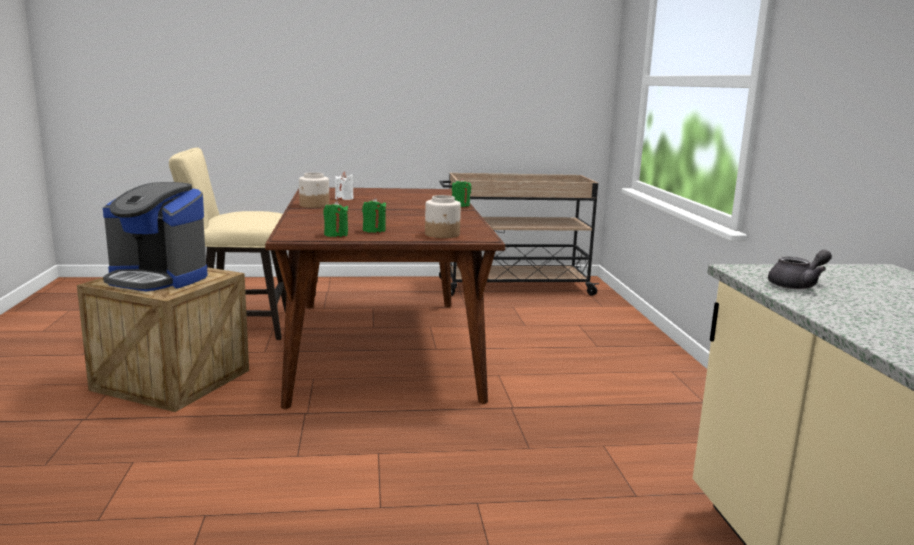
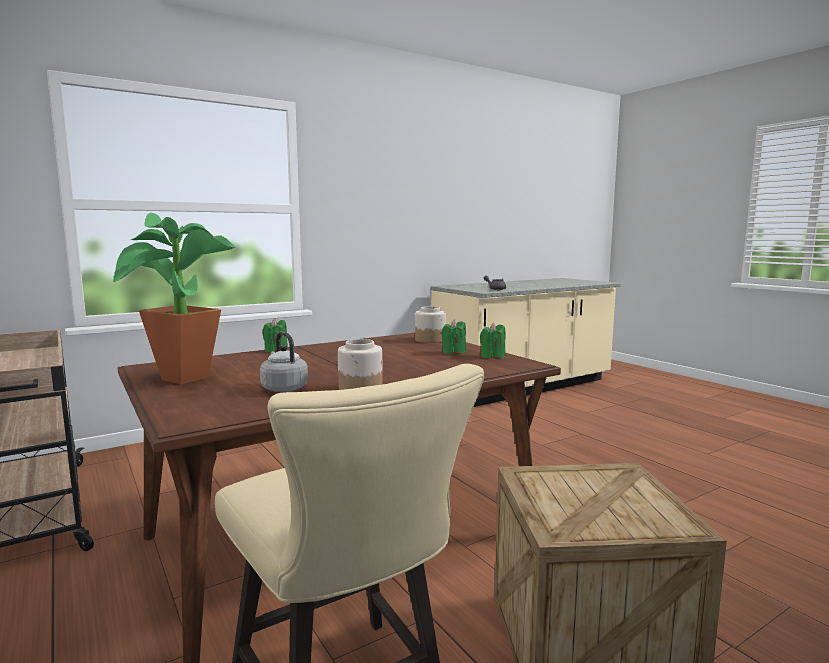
camera: 115 degrees left, 5 degrees down
(157, 278) = (605, 501): coffee machine -> none
(344, 199) = (283, 388): white candle -> grey kettle
(394, 192) = (186, 380): none -> potted plant

